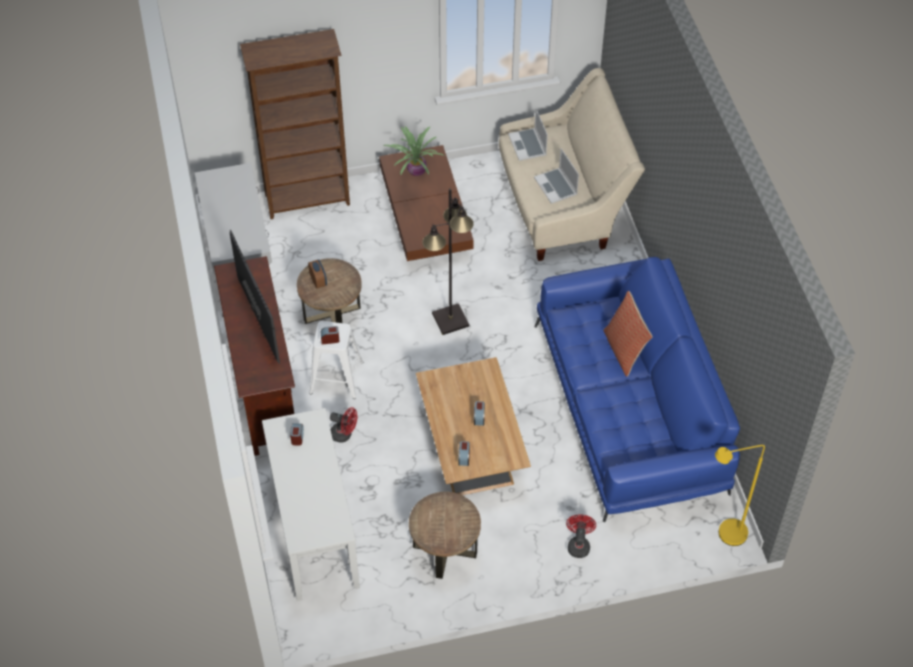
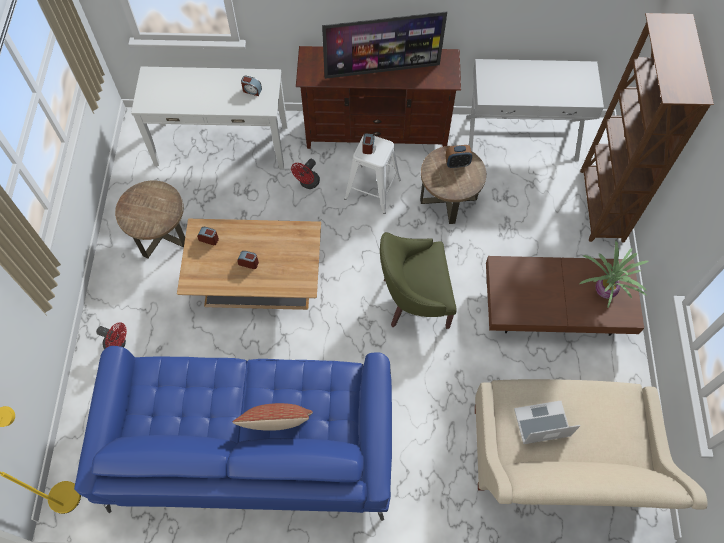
camera: 105 degrees right, 10 degrees up
(450, 320) = (414, 299): black floor lamp -> green armchair
(528, 145) = (617, 410): laptop -> none

